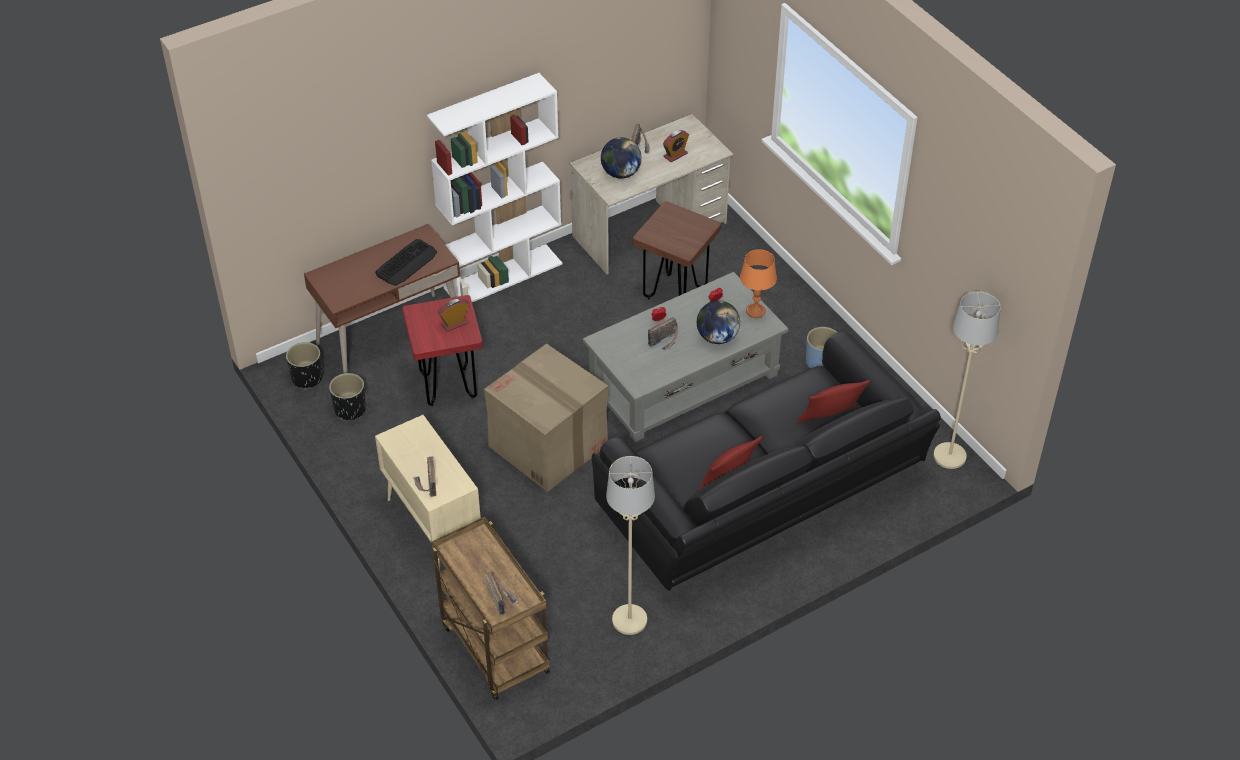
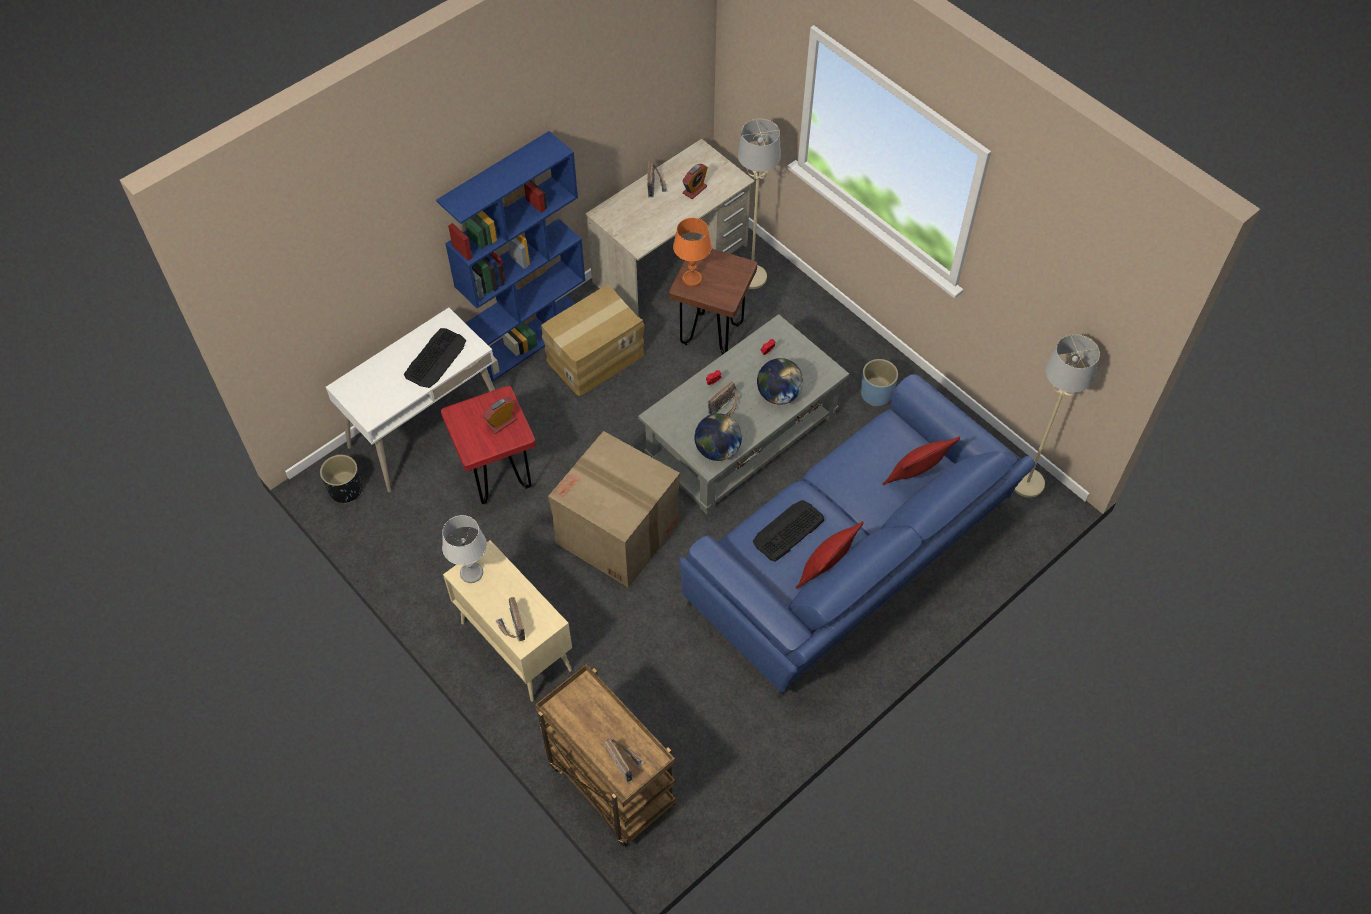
camera: 10 degrees left, 10 degrees up
(350, 409) = (399, 520): black planter -> none
(390, 339) = (426, 430): brown desk -> white desk
(400, 438) = (472, 573): none -> grey table lamp
(503, 275) = (530, 338): white bookcase -> blue bookcase
(560, 298) = (594, 357): none -> cardboard box
(621, 173) = (642, 219): globe -> globe (717, 450)
(629, 620) = (744, 727): beige floor lamp -> beige floor lamp (751, 278)
(698, 448) = (788, 531): none -> keyboard
(756, 311) = (811, 358): orange table lamp -> orange table lamp (692, 279)
(762, 498) = (850, 561): black sofa -> blue sofa

